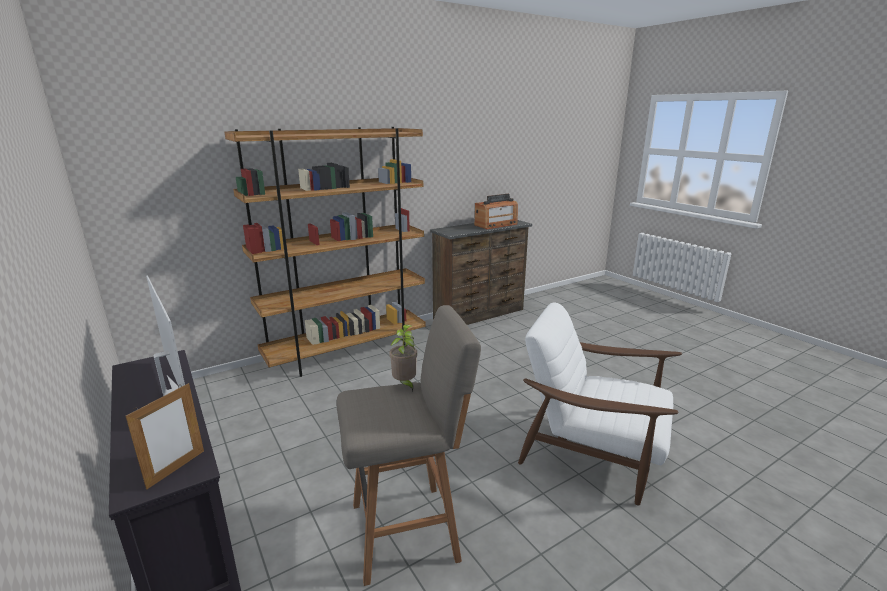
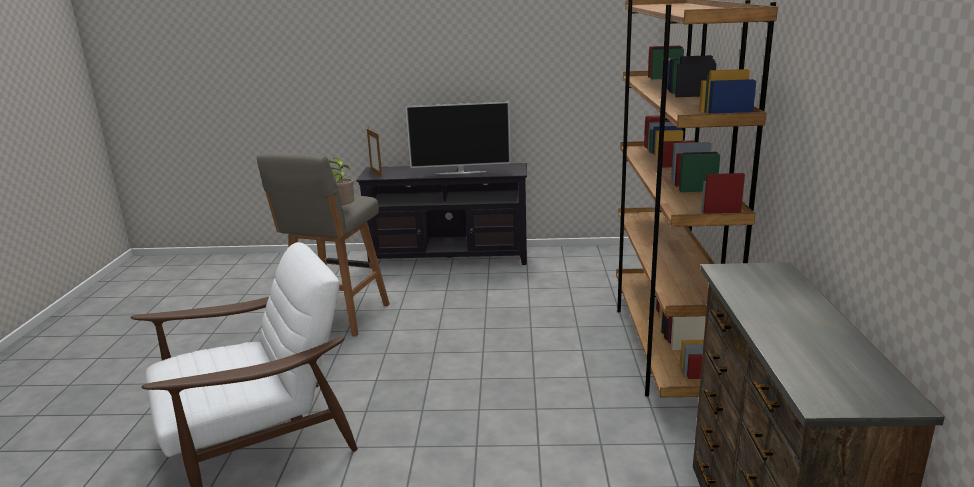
camera: 125 degrees right, 0 degrees up
(496, 225) = (806, 346): radio -> none

